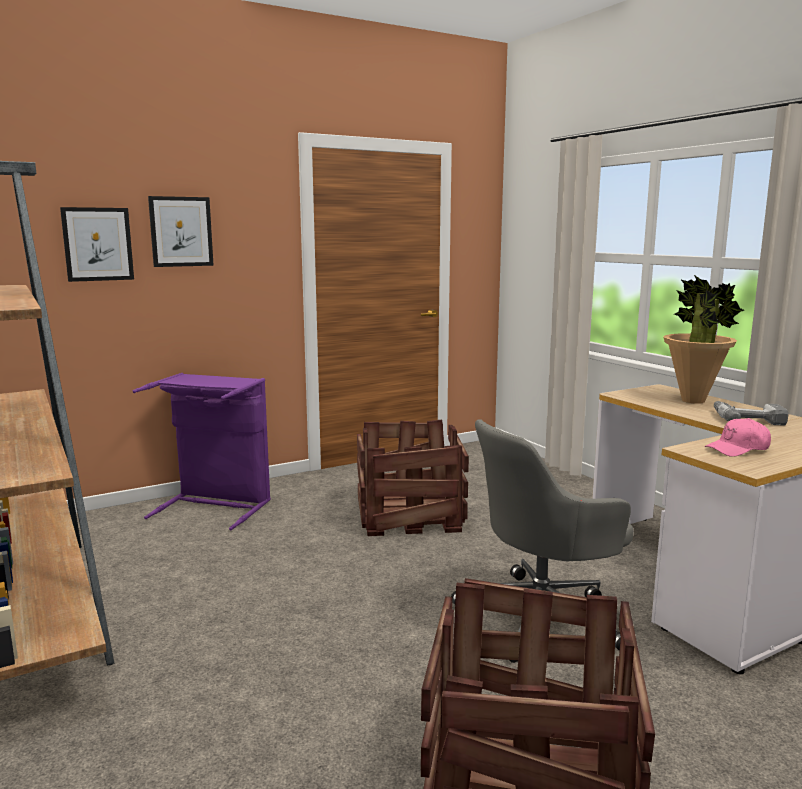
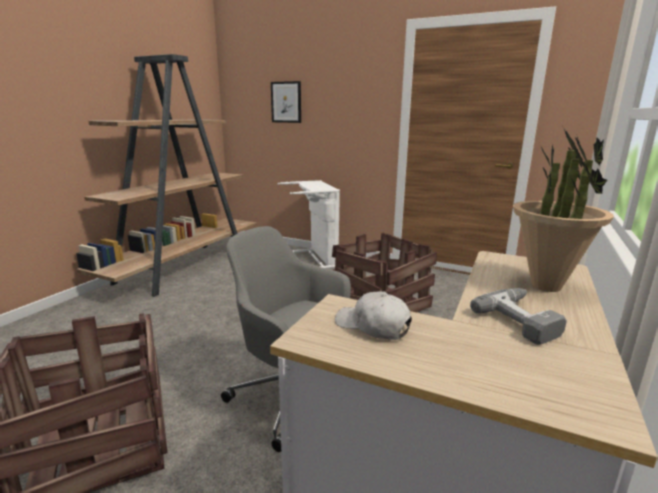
camera: 55 degrees right, 5 degrees up
(181, 231) = (326, 95): picture -> none
(216, 506) = (314, 259): purple laundry basket -> white laundry basket
(738, 449) = (372, 326): pink cap -> white cap

